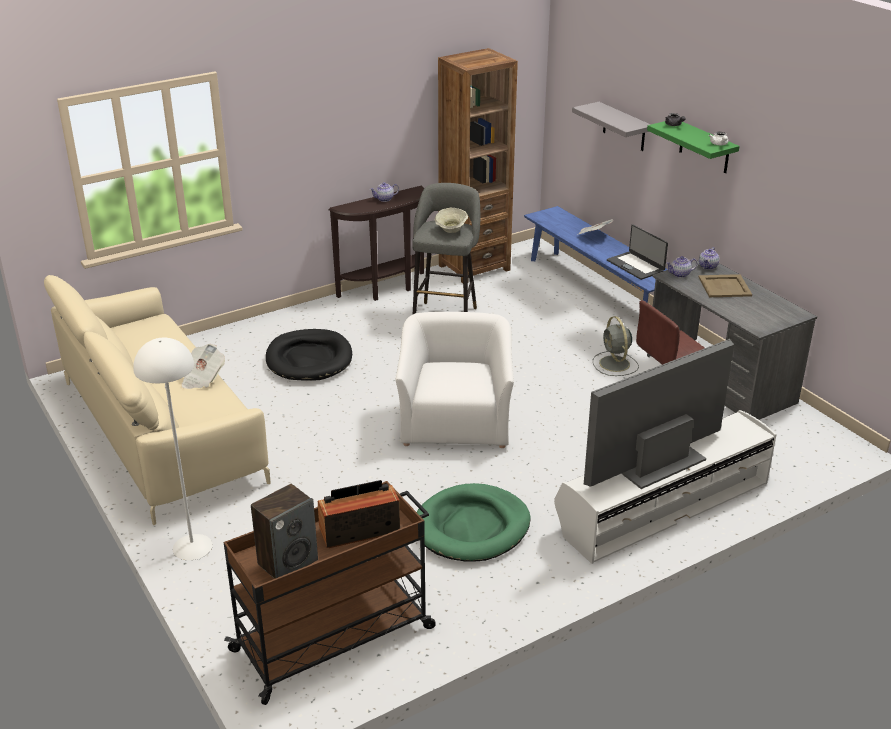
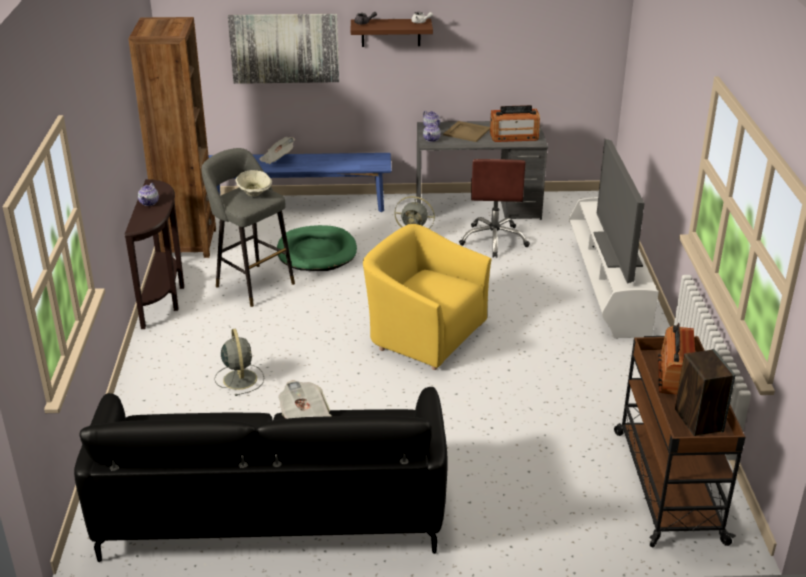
camera: 60 degrees left, 0 degrees up
(161, 430) = (271, 508): beige sofa -> black sofa
(192, 547) = (489, 535): white floor lamp -> none
(309, 359) = (239, 378): black dog bed -> grey fan
(455, 422) = (424, 334): white armchair -> yellow armchair
(472, 527) = (573, 373): green dog bed -> green dog bed (317, 252)
(624, 127) = (284, 48): grey shelf -> picture
(636, 266) = (348, 161): laptop -> none
(704, 147) = (391, 32): green shelf -> brown shelf
(753, 313) = (514, 136): none -> radio

